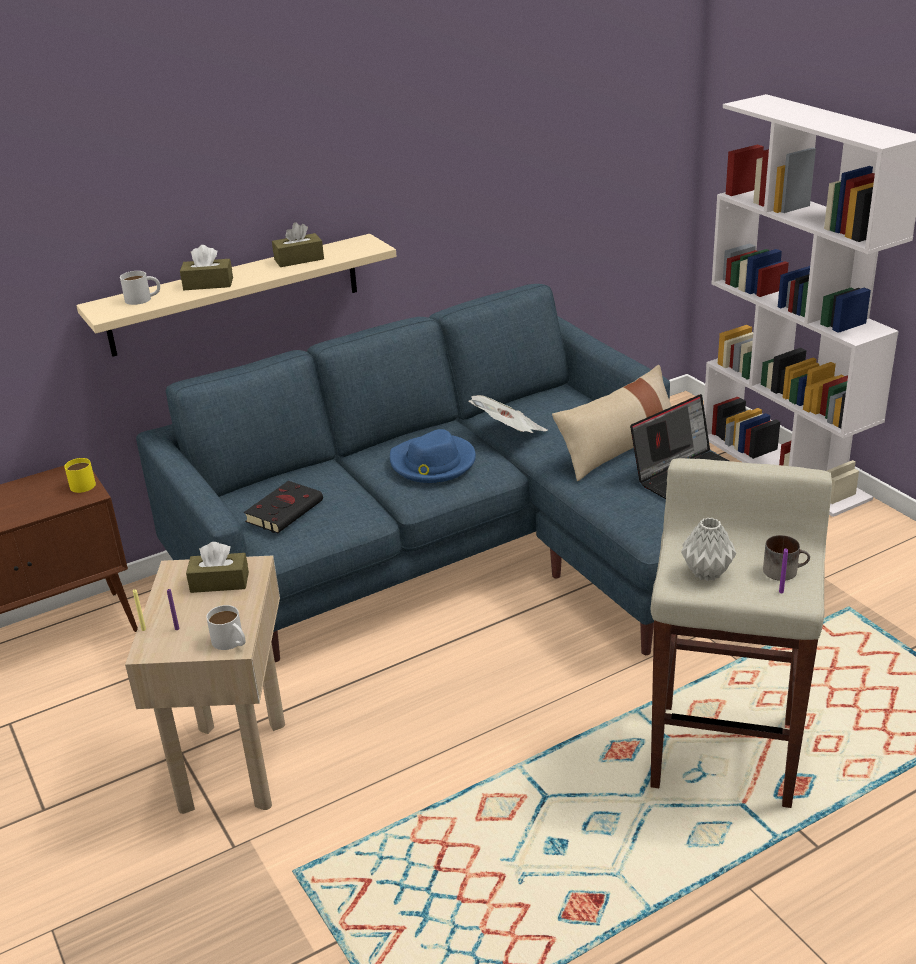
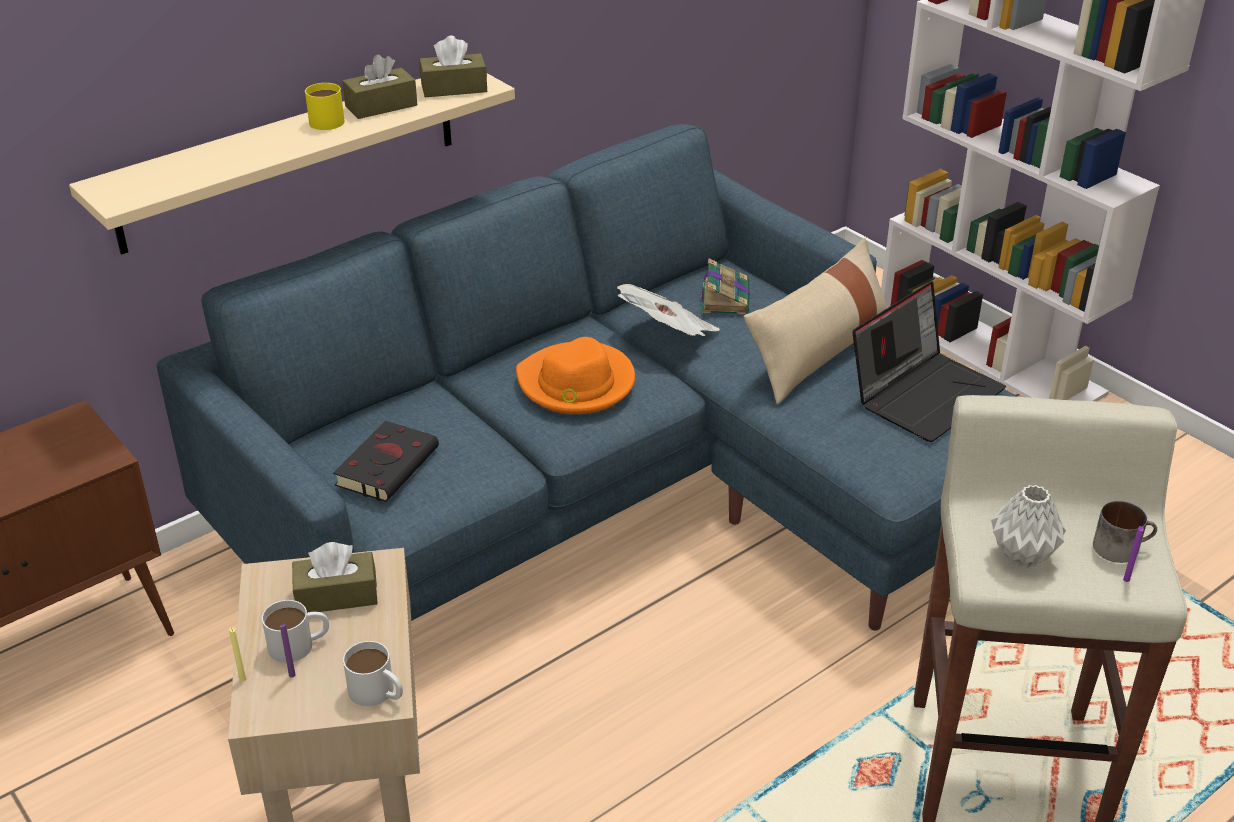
camera: 10 degrees left, 5 degrees up
(84, 483) = (92, 439): yellow mug -> yellow mug (327, 119)
(143, 299) = (169, 173): white mug -> white mug (299, 644)
(208, 284) = (260, 147): brown tissue box -> brown tissue box (454, 88)
(432, 463) = (576, 384): blue hat -> orange hat
(558, 410) = (725, 298): none -> book

